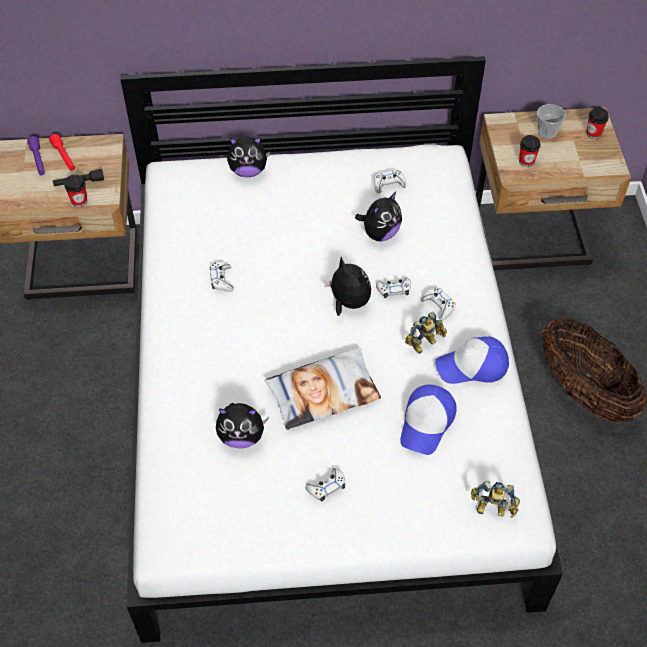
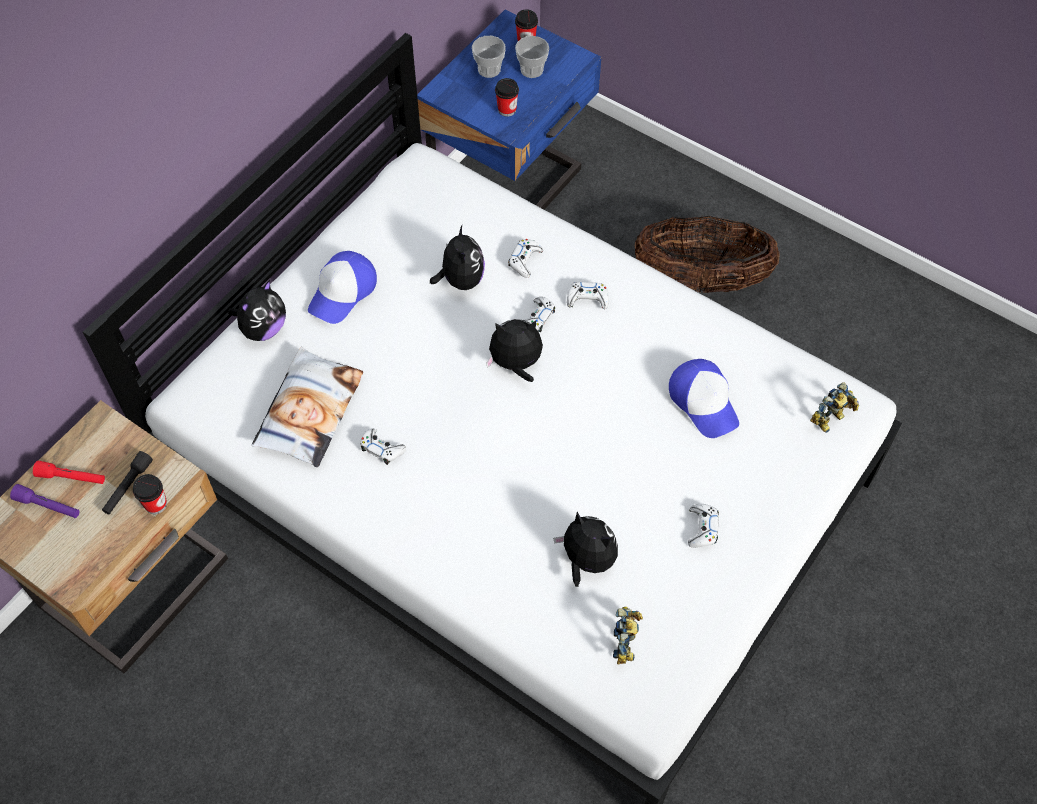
camera: 50 degrees left, 5 degrees up
(241, 436) = (586, 560): plush toy -> plush toy turned 90 degrees counterclockwise
(323, 392) = (598, 458): pillow -> pillow (309, 412)
(388, 184) = (408, 230): white game controller -> white game controller (525, 261)
(425, 344) = (619, 340): toy robot -> toy robot (626, 643)
(472, 366) = (676, 324): cap -> cap (343, 292)
(532, 240) = (511, 189): beige nightstand -> blue nightstand
(573, 152) = (531, 70): none -> cup

